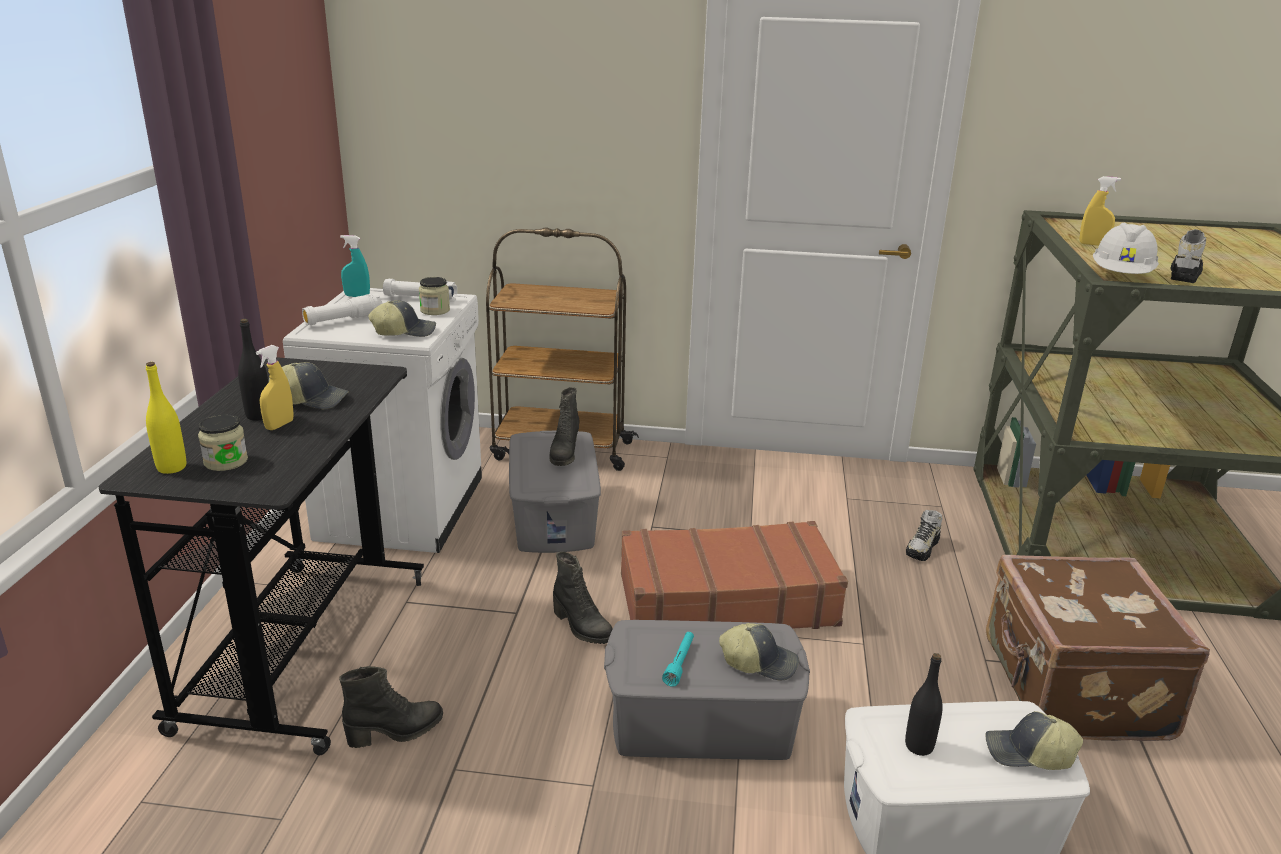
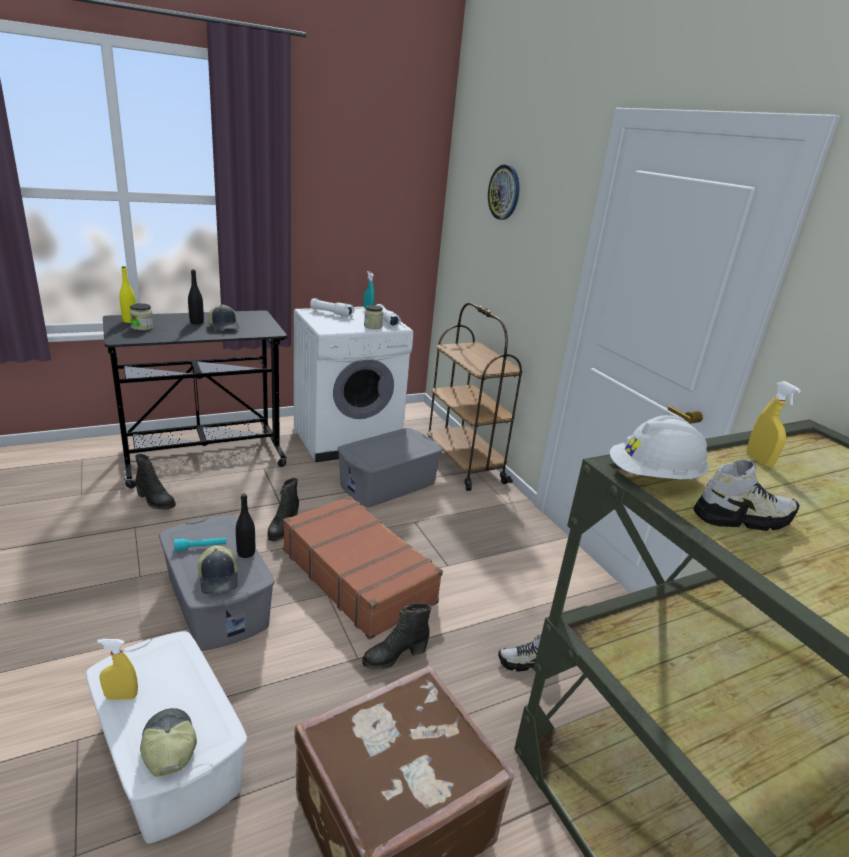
camera: 55 degrees right, 0 degrees up
(279, 425) = (189, 327): yellow spray bottle -> yellow spray bottle (121, 696)
(404, 331) = (333, 326): cap -> none
(506, 65) = (504, 192): none -> wall clock
(564, 453) = (405, 448): black boot -> black boot (394, 656)
(919, 746) = (155, 676): black bottle -> black bottle (246, 553)

